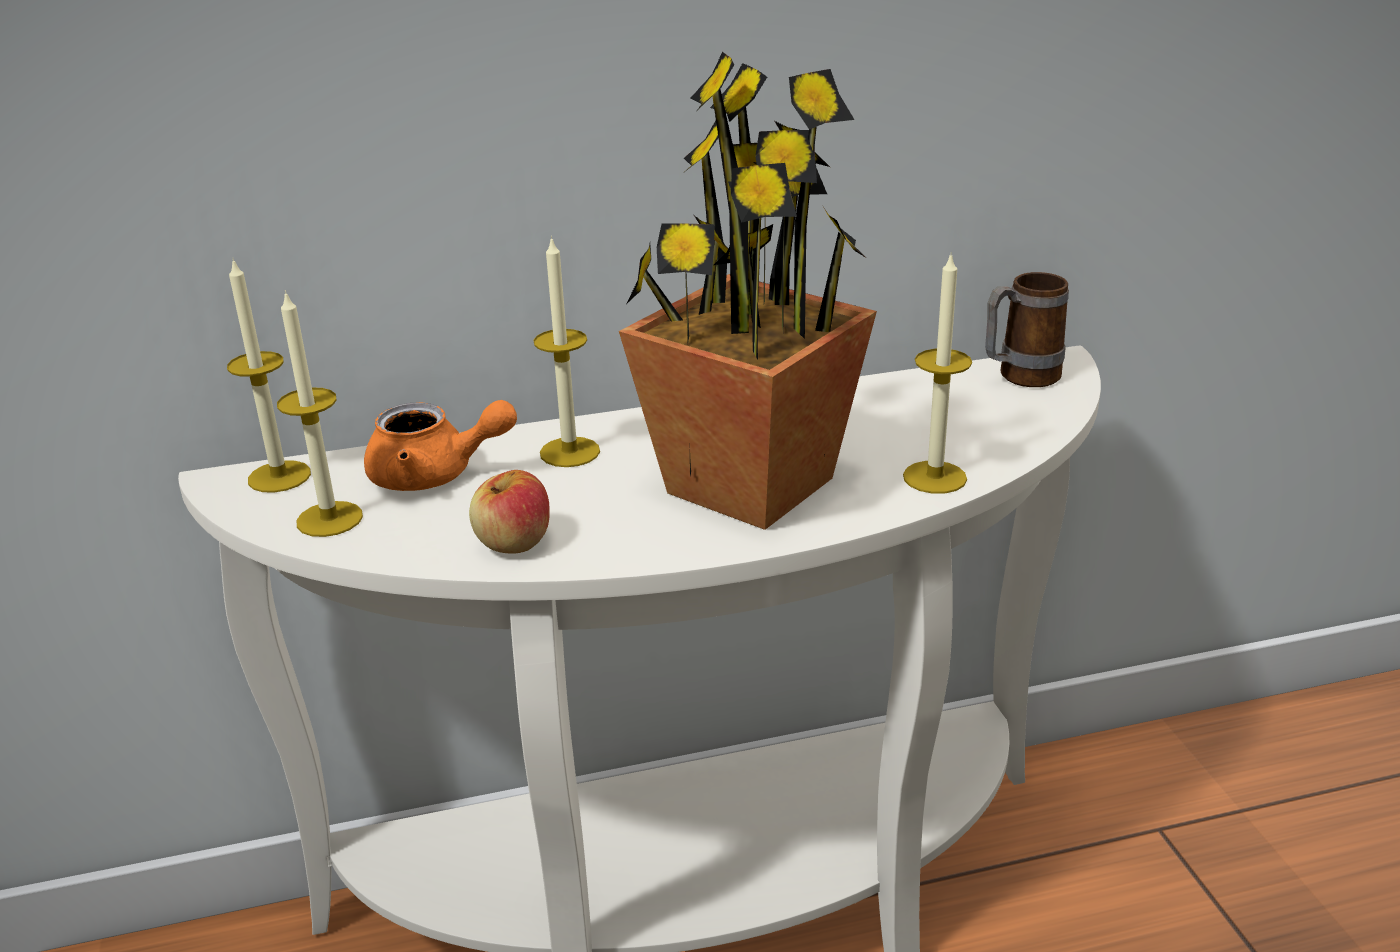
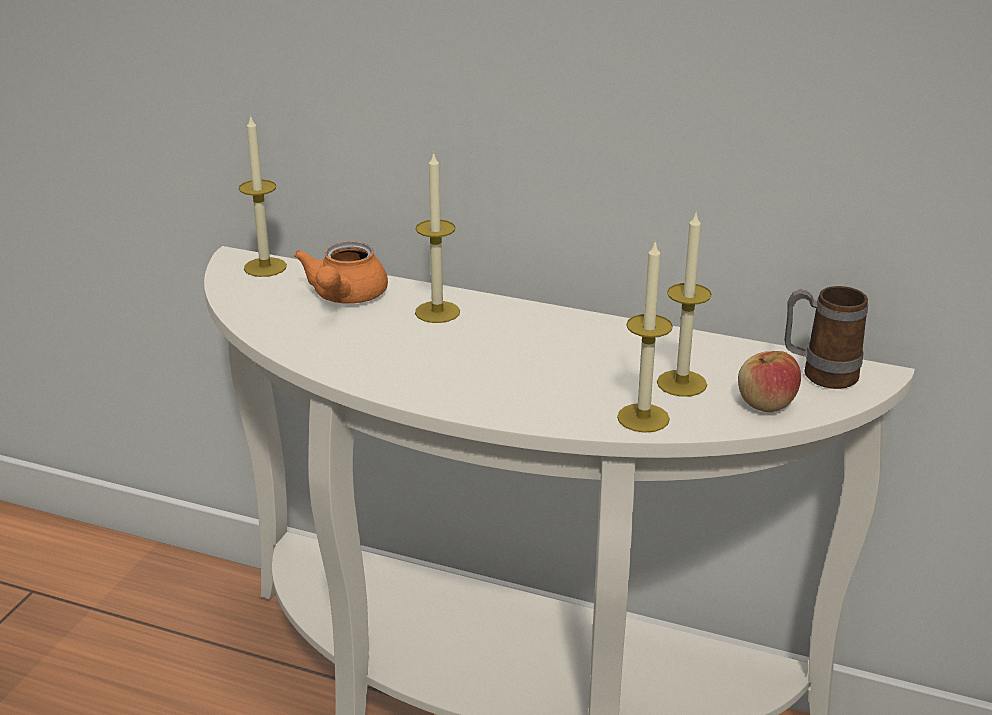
camera: 35 degrees right, 0 degrees up
(329, 519) = (259, 302): candle -> candle (681, 383)
(435, 475) = (344, 297): orange teapot -> orange teapot turned 60 degrees clockwise
(513, 543) = (333, 354): apple -> apple (766, 404)
(748, 485) = (514, 374): potted plant -> none

